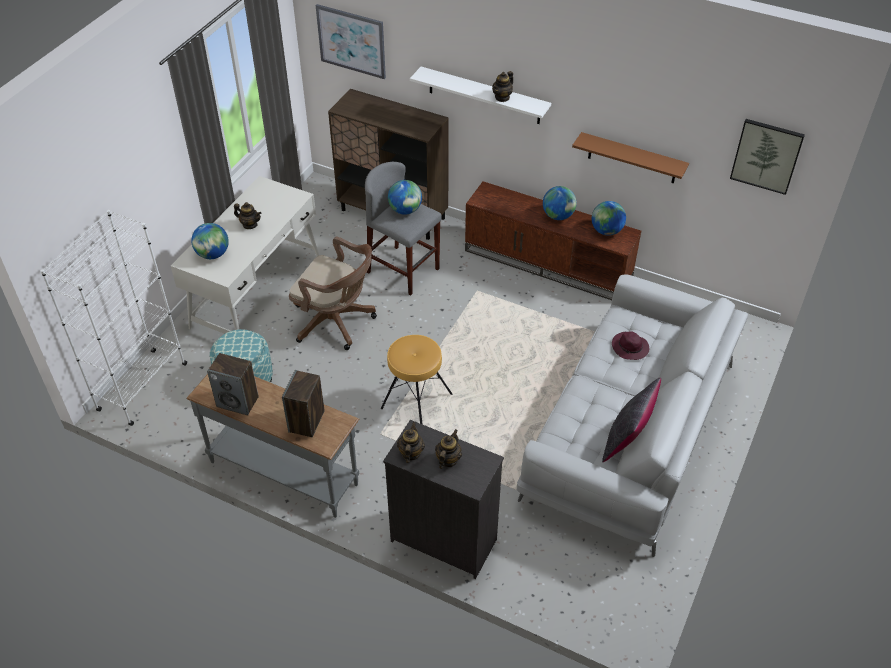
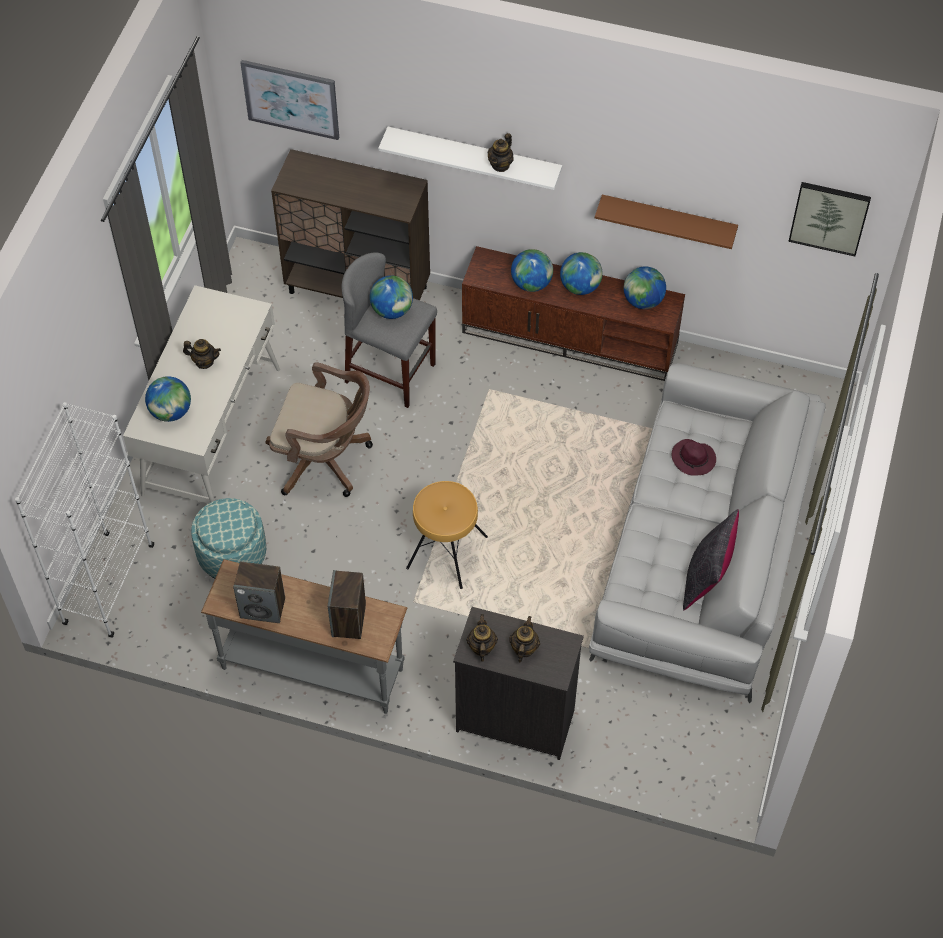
camera: 10 degrees left, 10 degrees up
(520, 209) = (531, 283): none -> globe

